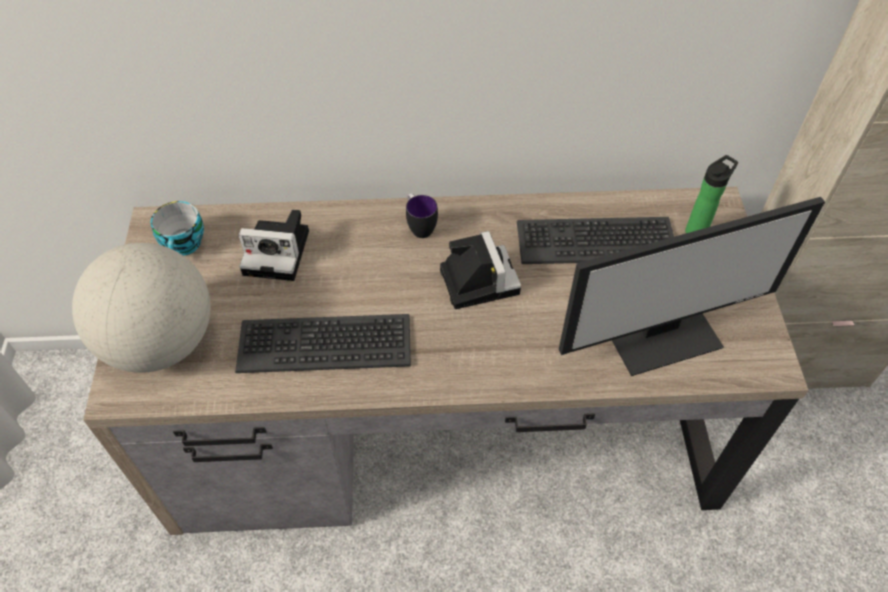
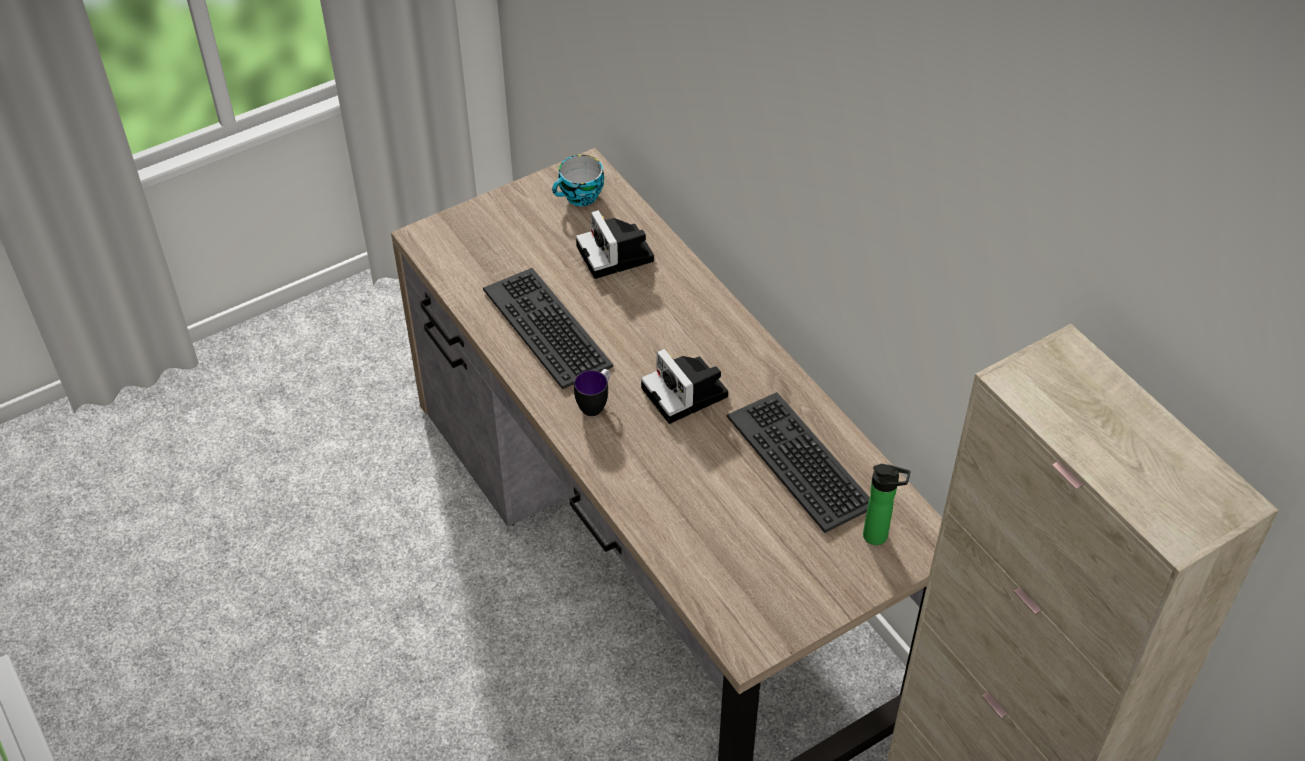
camera: 60 degrees right, 5 degrees down
(161, 342) = (481, 235): globe -> none
(419, 227) = (715, 329): mug -> mug (595, 404)
(477, 279) = (687, 394): camera -> camera turned 105 degrees clockwise
(663, 335) = (723, 551): monitor -> none

